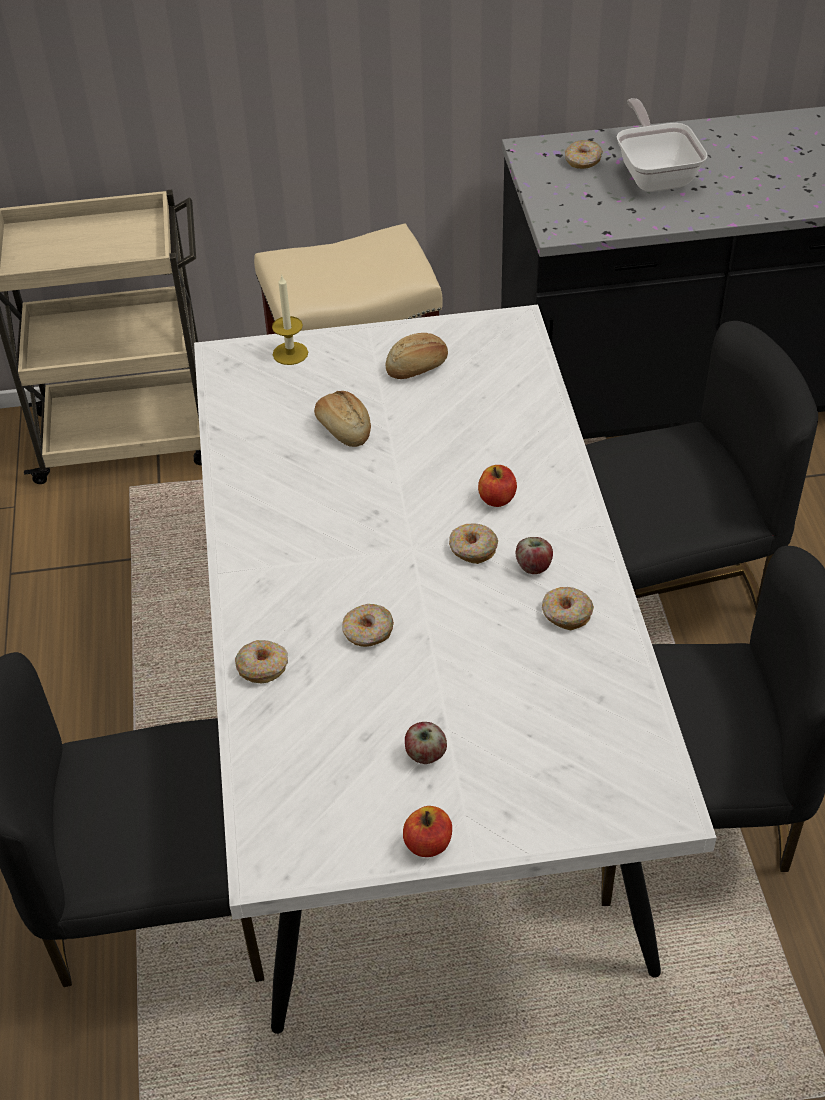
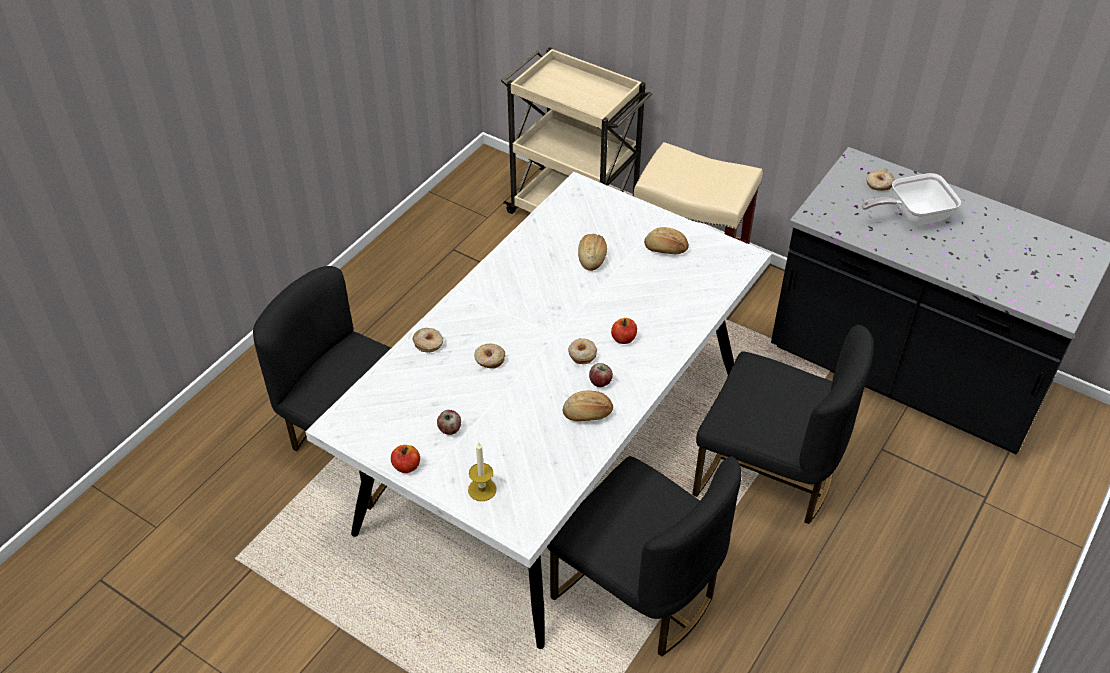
camera: 40 degrees right, 0 degrees up
(290, 353) = (612, 204): candle -> candle (482, 489)
(566, 614) = (587, 414): donut -> bread
(655, 174) = (912, 215): frying pan -> frying pan turned 135 degrees counterclockwise

